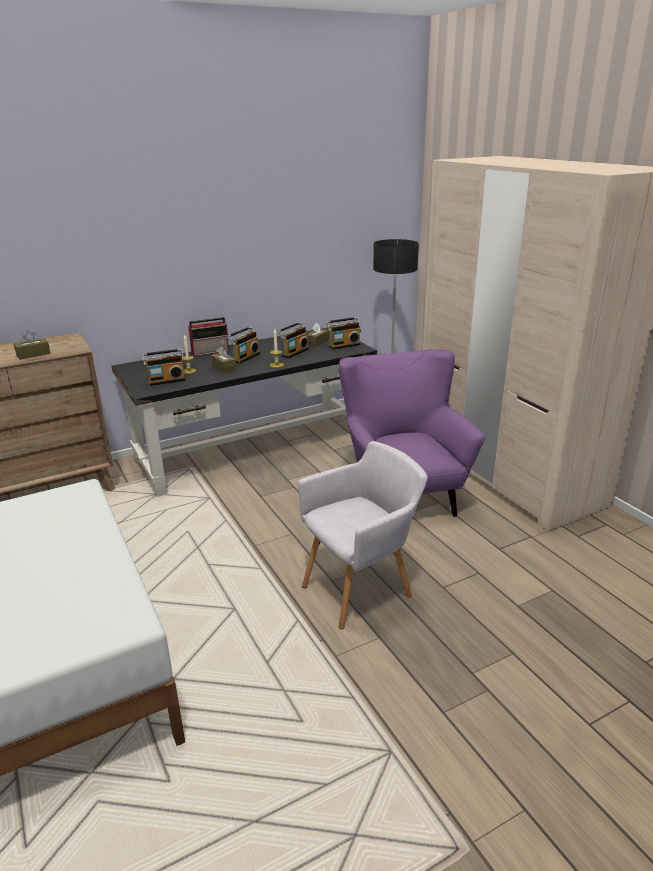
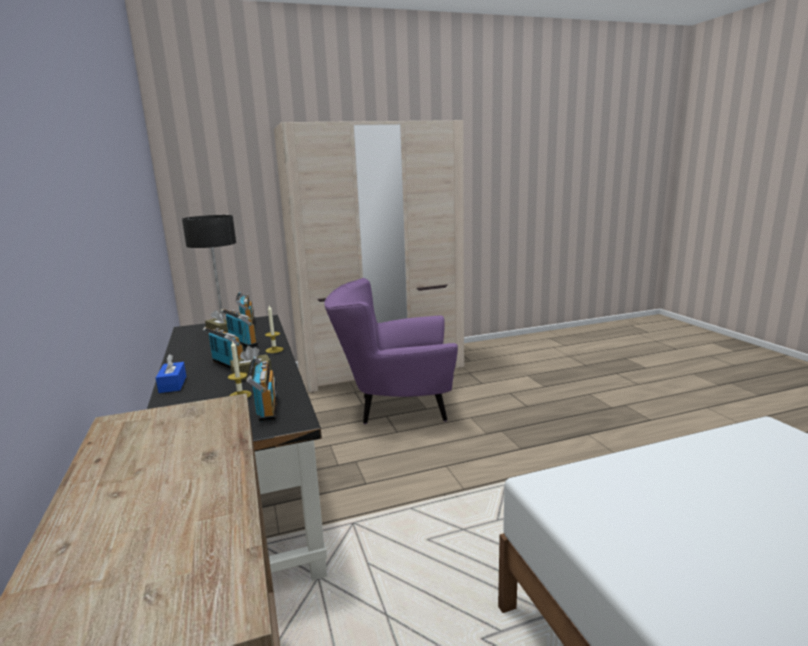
camera: 80 degrees left, 10 degrees down
(33, 354) = (205, 447): brown tissue box -> none
(211, 351) = (173, 384): radio -> blue tissue box
(361, 589) = (532, 436): grey armchair -> none

